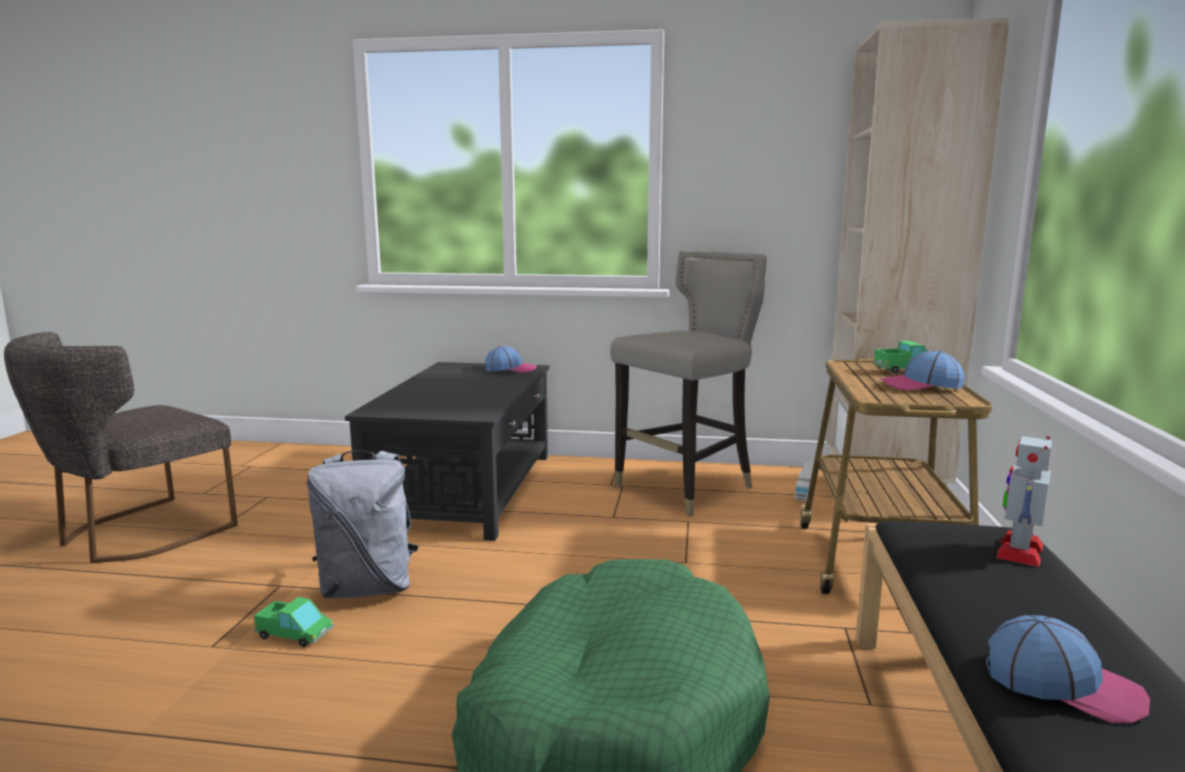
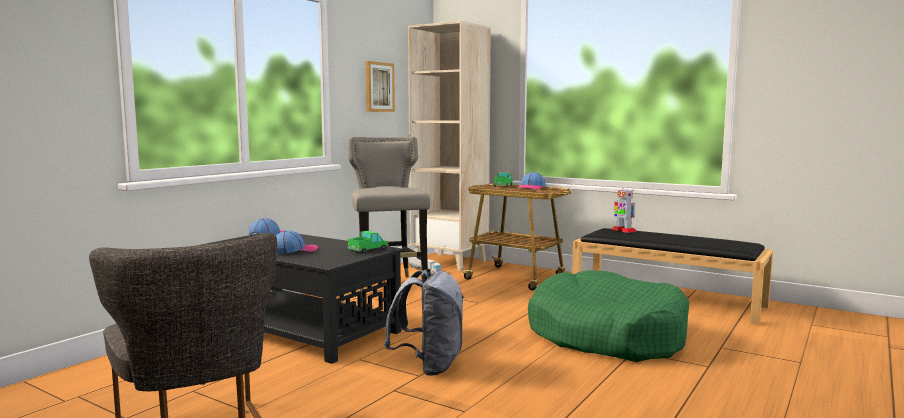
camera: 65 degrees left, 5 degrees down
(294, 634) = (471, 388): toy truck -> toy truck (368, 249)
(782, 167) = (379, 87): none -> picture
(1063, 684) = (705, 242): cap -> cap (294, 250)

